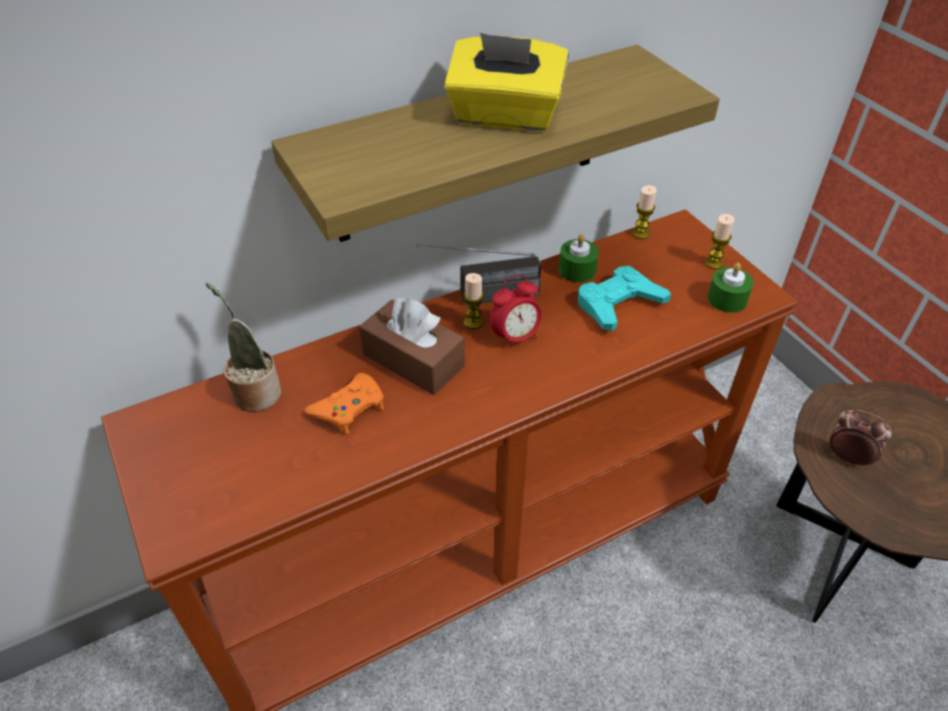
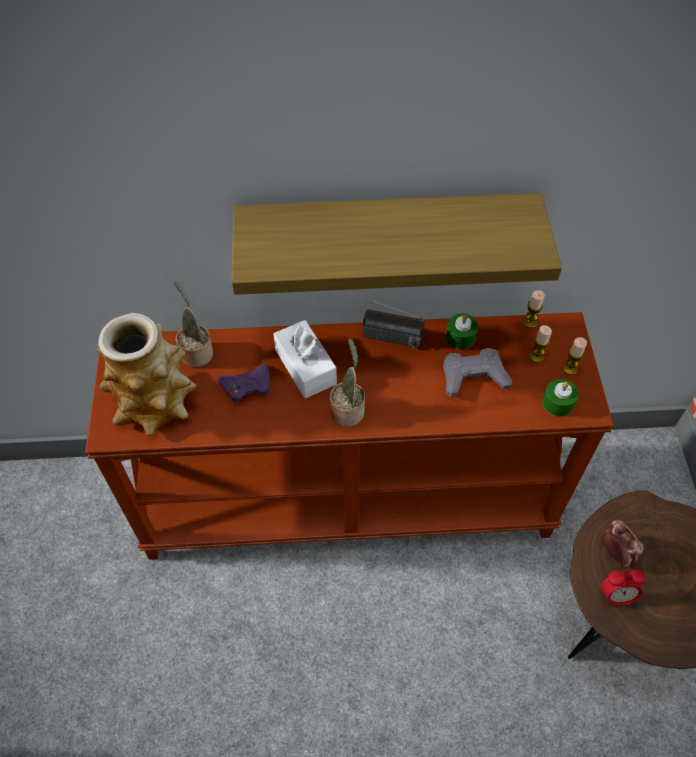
camera: 25 degrees right, 10 degrees up
(228, 474) = (155, 403): none -> vase
(349, 408) = (247, 386): orange game controller -> purple game controller
(413, 360) = (305, 367): brown tissue box -> white tissue box
(473, 322) = (361, 353): candle -> candle (536, 356)
(496, 389) = (348, 410): none -> potted plant
(505, 116) = (394, 234): yellow tissue box -> none
(515, 337) = (383, 375): alarm clock -> alarm clock (616, 596)
(618, 304) = (473, 376): turquoise game controller -> grey game controller

